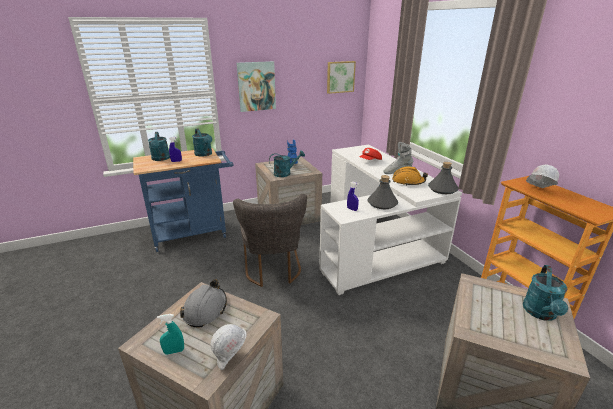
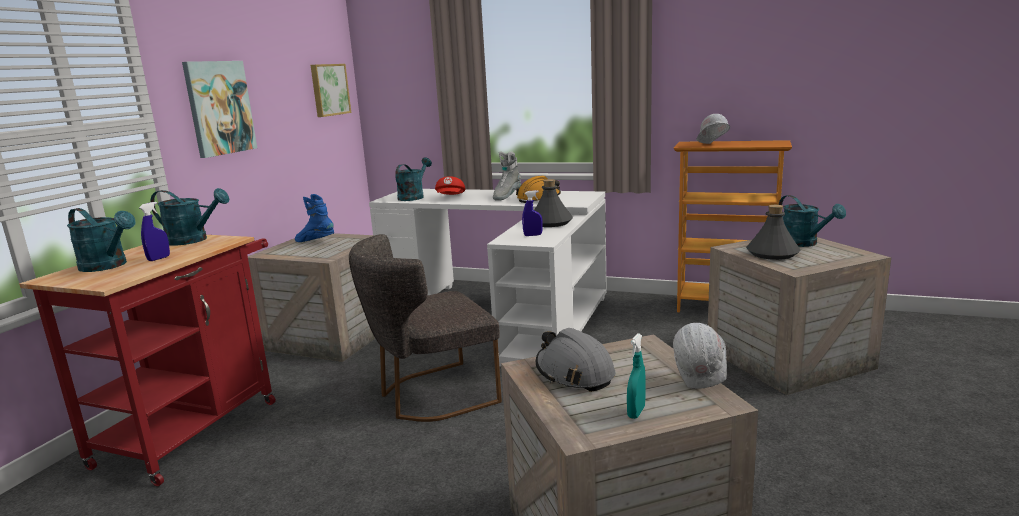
camera: 45 degrees left, 10 degrees down
(195, 233) = (196, 427): blue cart -> red cart
(273, 270) = (431, 395): grey chair -> grey chair turned 120 degrees clockwise
(285, 173) = (331, 251): turquoise watering can -> turquoise watering can (413, 197)
(442, 189) = (584, 194): grey bottle -> grey bottle (772, 253)

